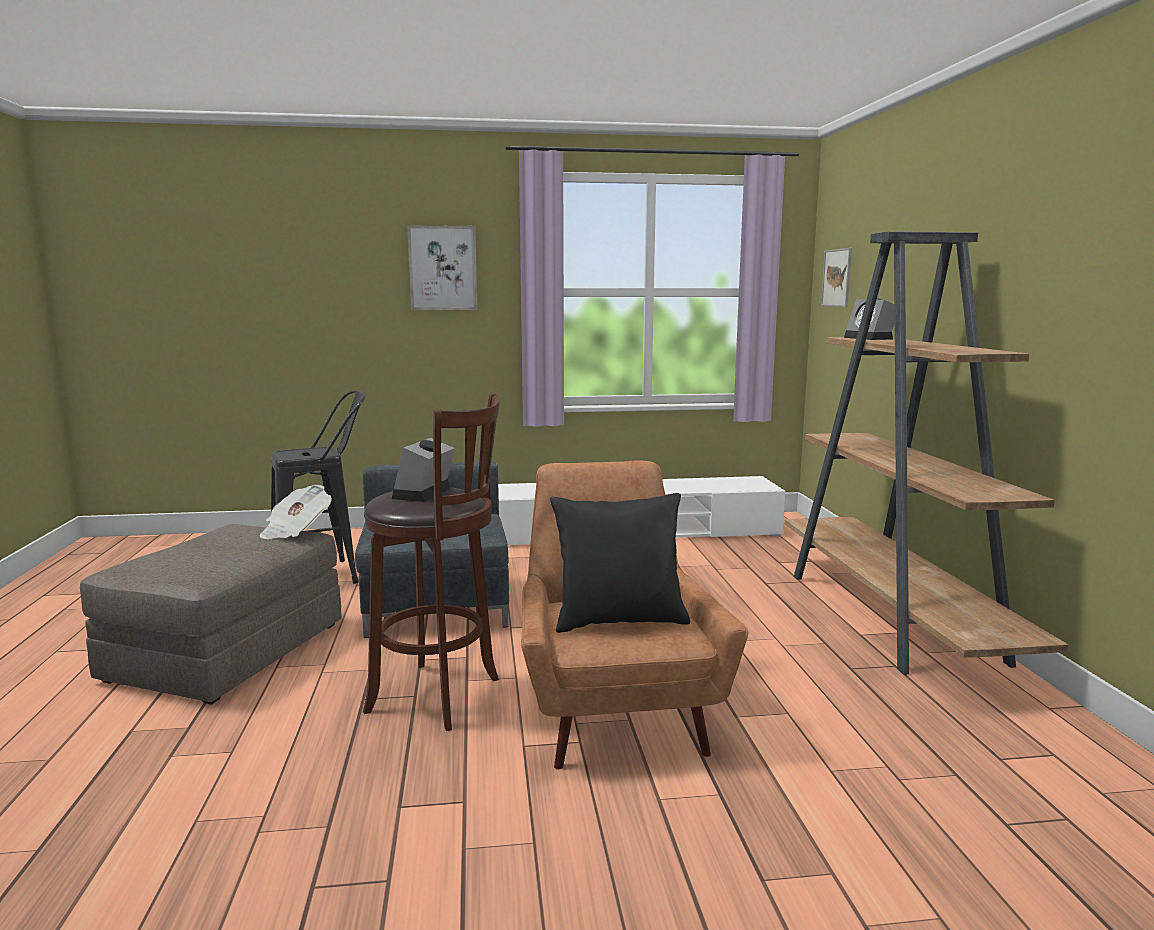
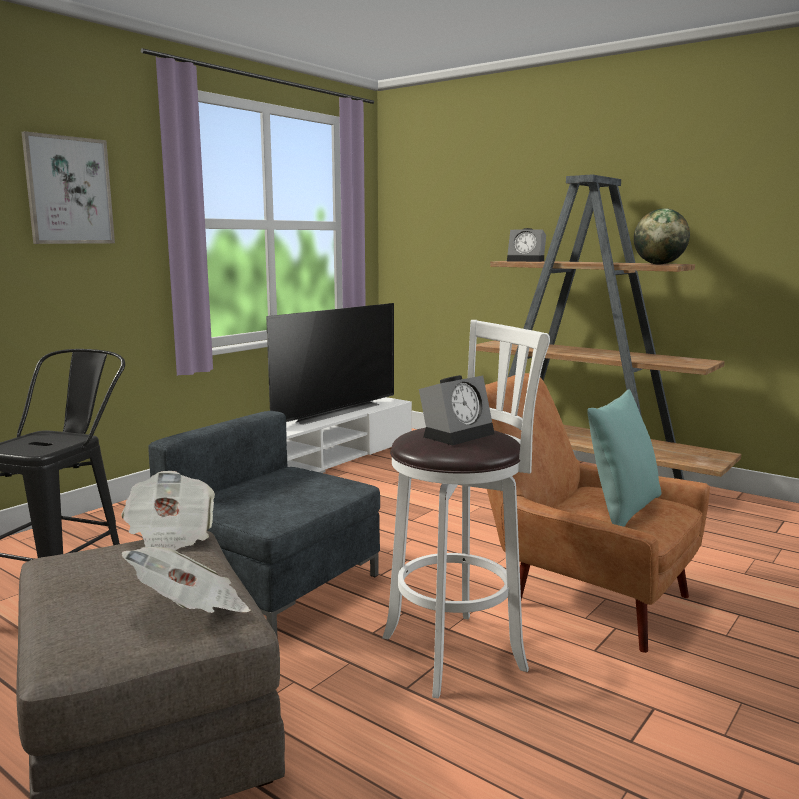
camera: 45 degrees left, 0 degrees up
(200, 568) = (191, 609): none -> newspaper
(423, 494) = (458, 434): alarm clock -> alarm clock turned 105 degrees counterclockwise
(440, 696) = (460, 651): brown stool -> white stool
(619, 621) = (622, 509): black pillow -> turquoise pillow
(685, 485) = (332, 412): none -> television
(837, 278) = (420, 213): picture -> none
(960, 351) = (659, 264): none -> globe

